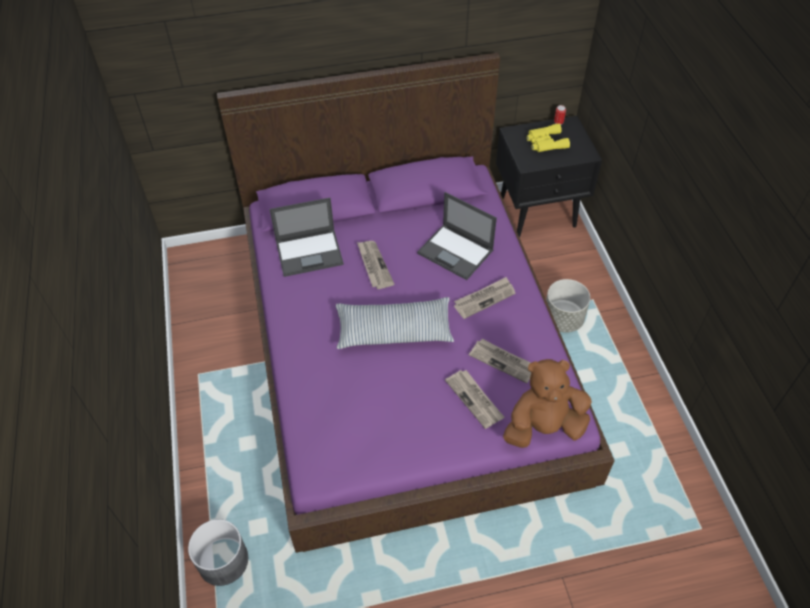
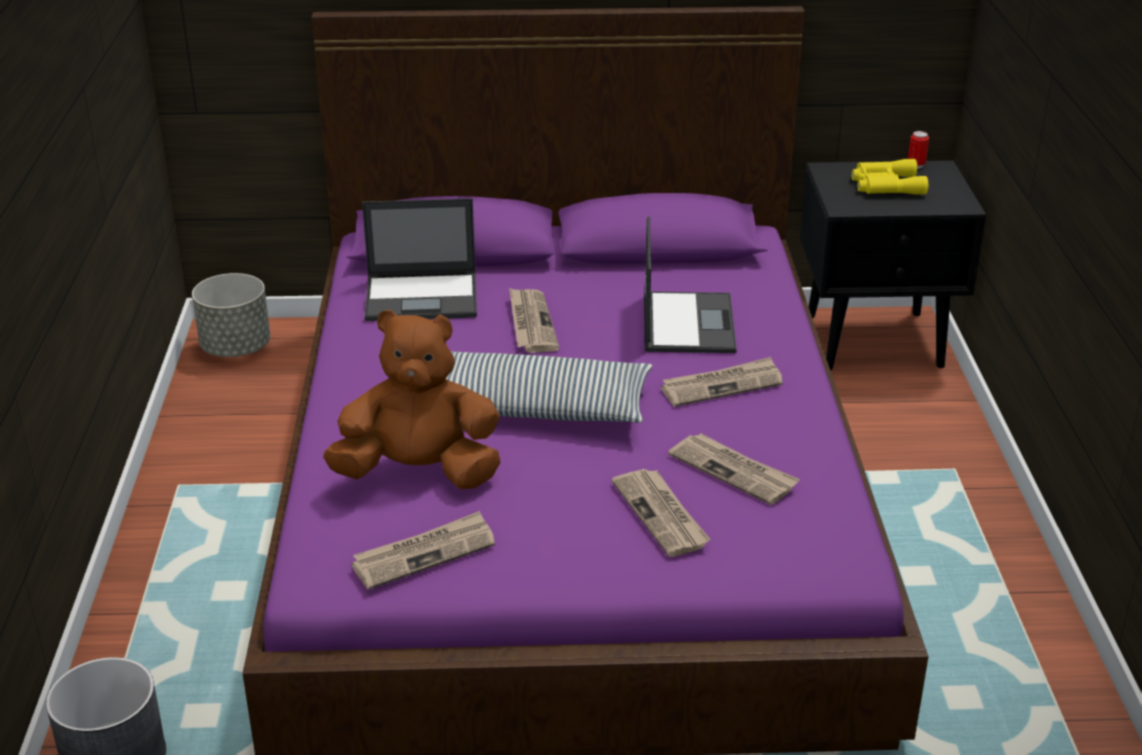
camera: 10 degrees right, 20 degrees down
(363, 448) = (424, 553): none -> newspaper
(456, 252) = (687, 323): laptop -> laptop turned 135 degrees counterclockwise
(543, 427) = (787, 570): brown plush toy -> brown plush toy (419, 473)
(563, 319) = (888, 490): grey planter -> grey planter (236, 348)

